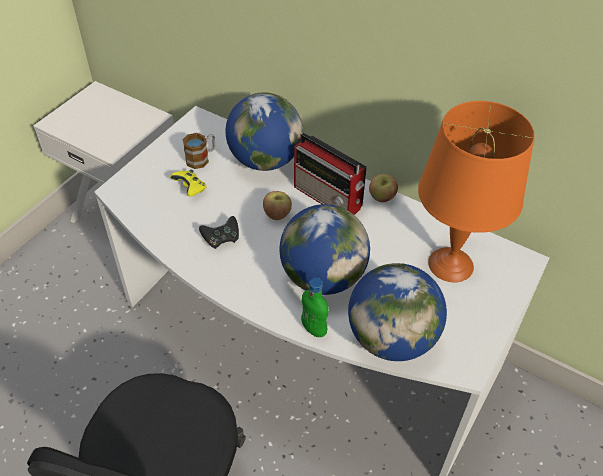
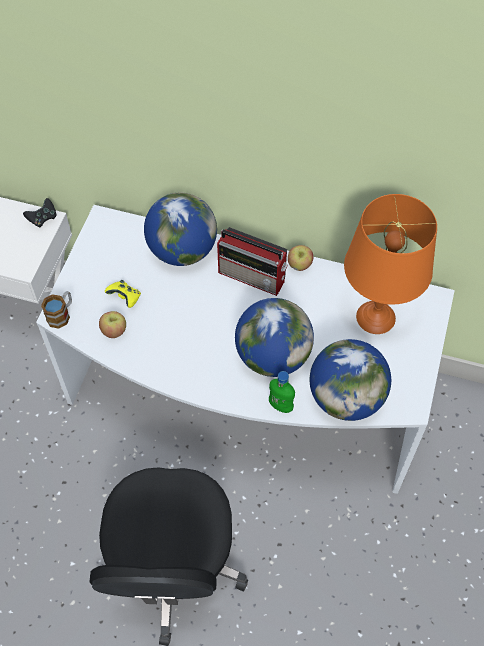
camera: 15 degrees left, 10 degrees up
(201, 158) = (122, 262): mug -> mug (61, 314)
(221, 239) = (172, 342): black game controller -> black game controller (42, 218)
(277, 214) = (213, 305): apple -> apple (114, 331)

